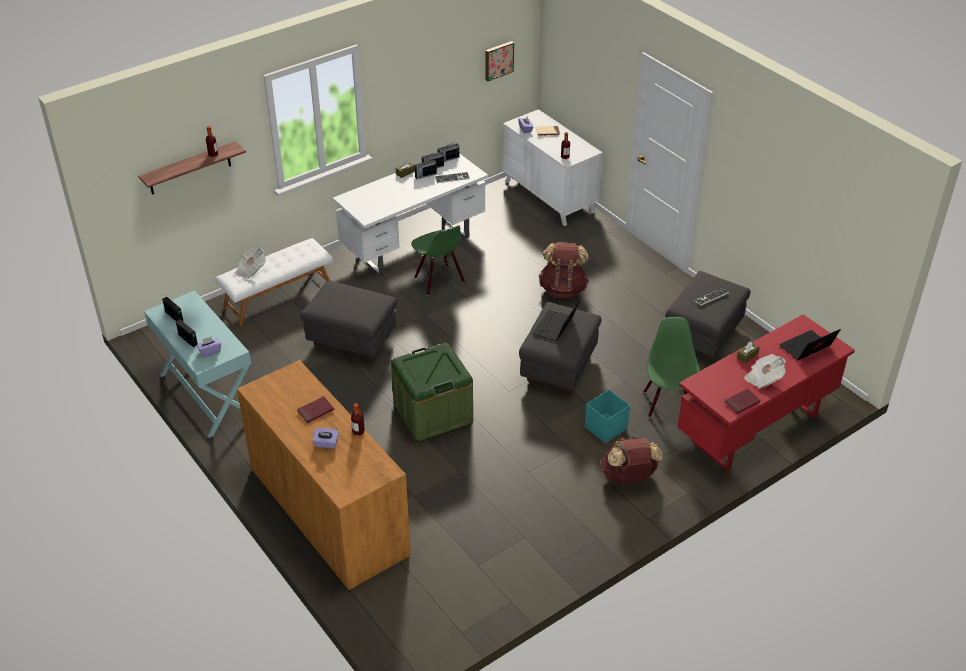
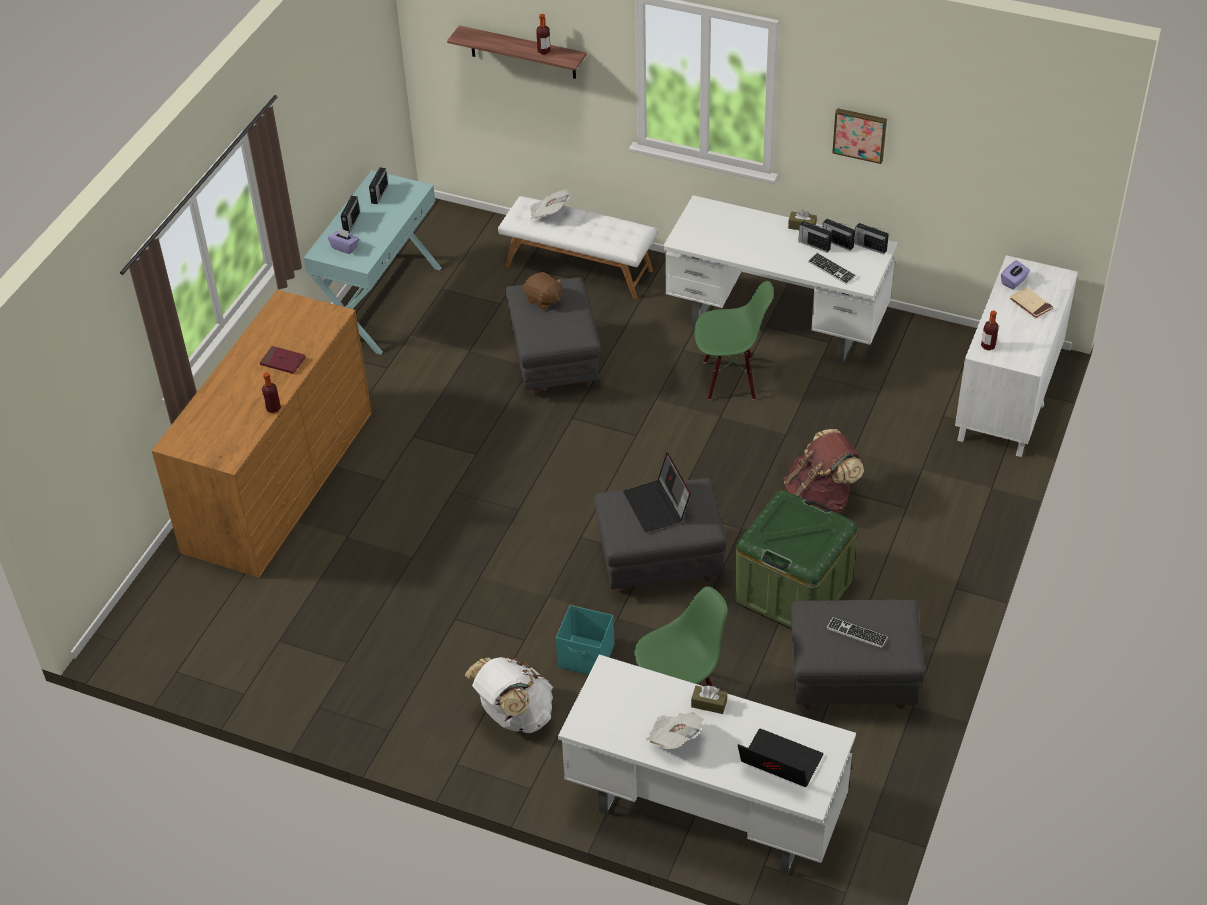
camera: 60 degrees right, 5 degrees up
(326, 444) = (239, 394): purple tissue box -> none
(334, 301) = (543, 300): none -> brown plush toy
(433, 414) = (488, 490): green storage box -> green storage box (793, 591)
(439, 280) = (730, 379): green chair -> green chair turned 120 degrees counterclockwise
(498, 60) = (1019, 162): picture -> picture (860, 134)
(556, 327) = (657, 506): laptop -> laptop turned 105 degrees counterclockwise
(628, 477) = (514, 715): brown backpack -> white backpack
(742, 402) = (607, 733): red book -> none
(755, 429) = (703, 813): red desk -> white desk

